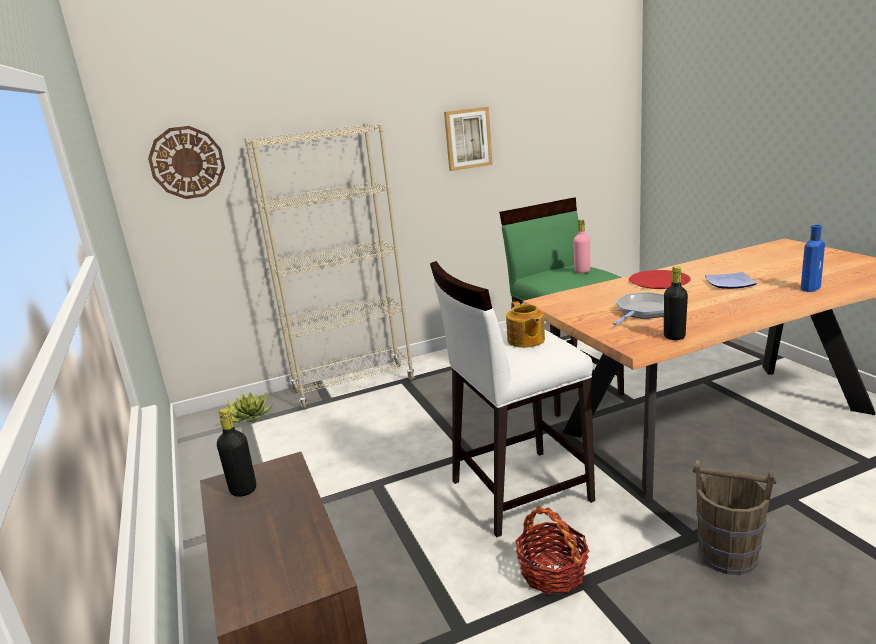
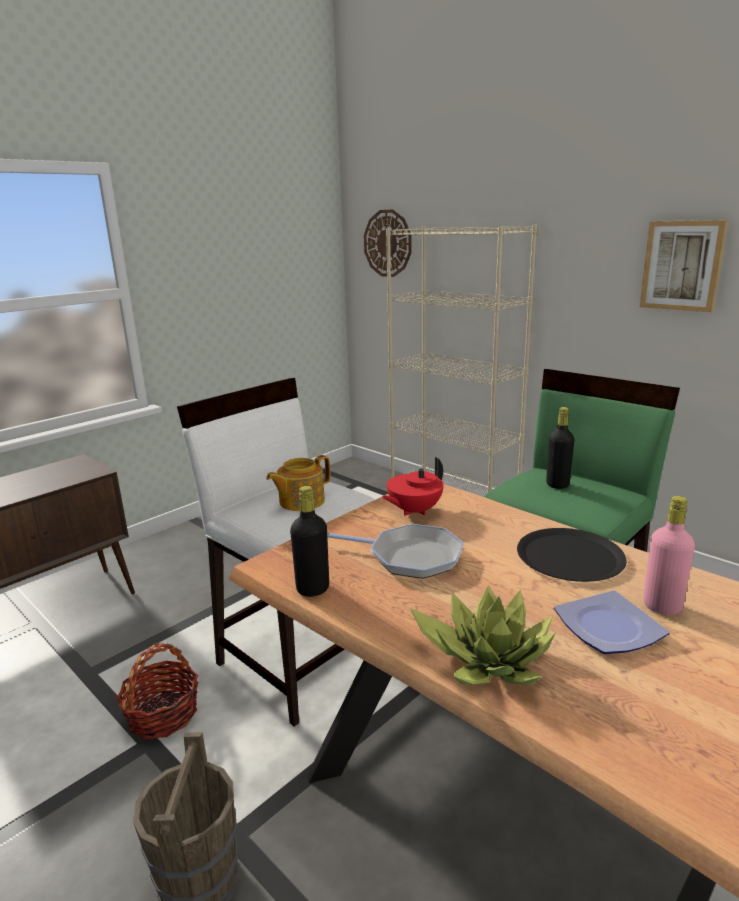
camera: 65 degrees right, 0 degrees up
(243, 490) = (65, 468): black bottle -> black bottle (557, 484)
(247, 417) = (367, 481): potted plant -> potted plant (486, 658)
(579, 306) = (414, 511): none -> red teapot
(582, 271) = (590, 497): pink bottle -> pink bottle (662, 606)
(659, 281) = (570, 556): red plate -> black plate
(811, 288) = (661, 744): blue bottle -> none

